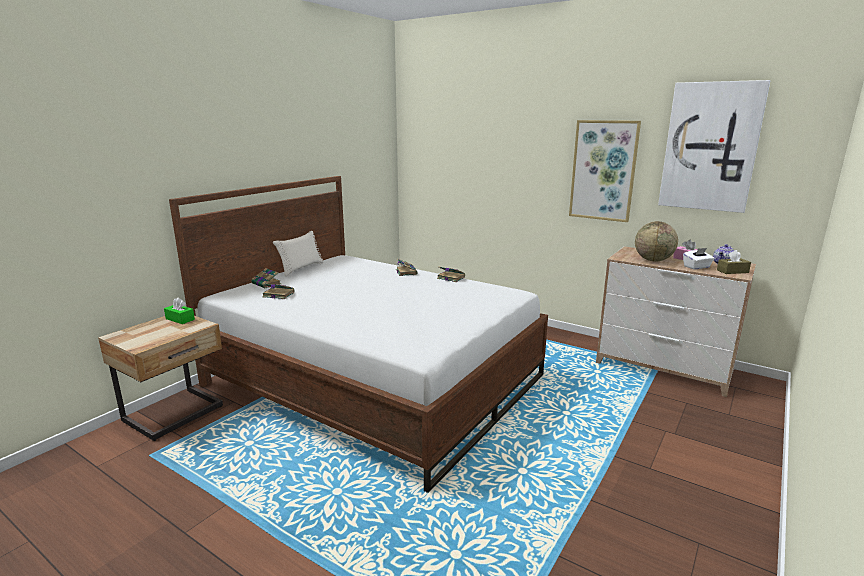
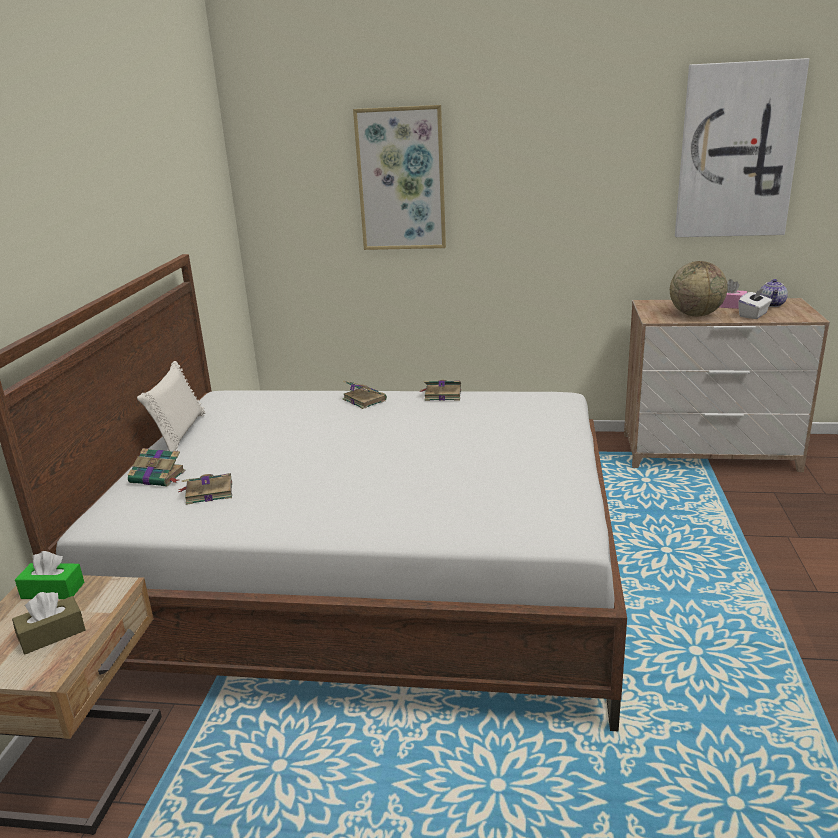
camera: 25 degrees left, 5 degrees up
(603, 170) = (593, 196): picture -> picture (401, 179)
(732, 271) = (795, 313): brown tissue box -> brown tissue box (52, 634)

